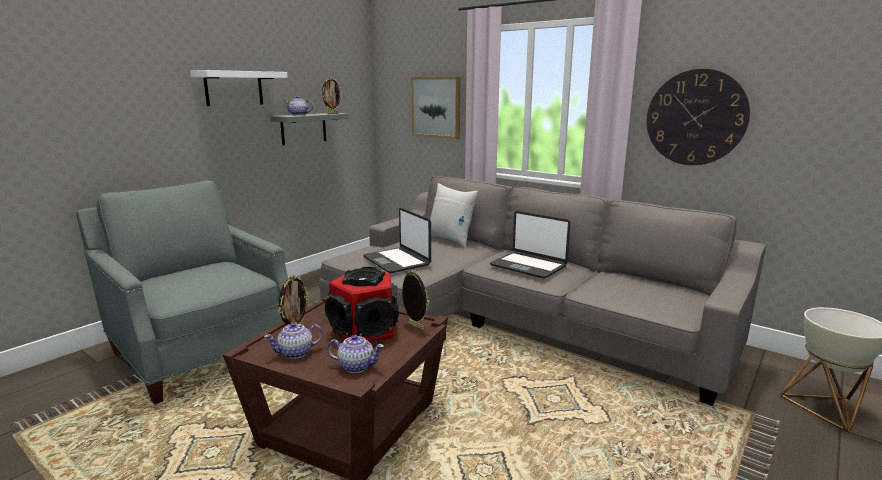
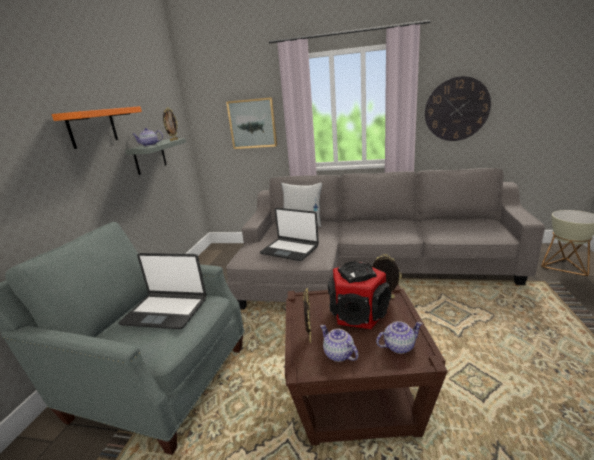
camera: 25 degrees left, 5 degrees up
(234, 88) = (92, 127): white shelf -> orange shelf
(296, 353) = (339, 354): teapot -> teapot turned 105 degrees clockwise
(528, 266) = (380, 228): laptop -> laptop (166, 311)

